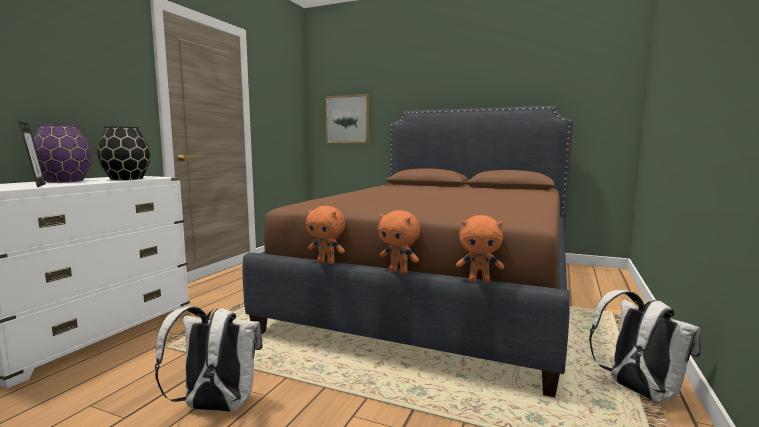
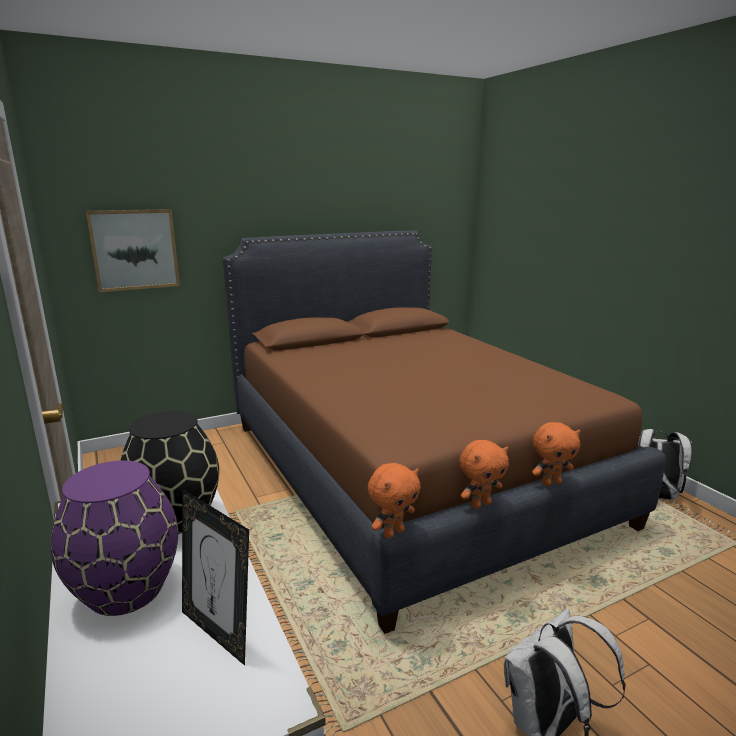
camera: 50 degrees left, 10 degrees up
(36, 185) = (219, 632): picture frame -> picture frame turned 150 degrees counterclockwise
(479, 281) = (608, 464): orange plush toy -> orange plush toy (393, 532)

